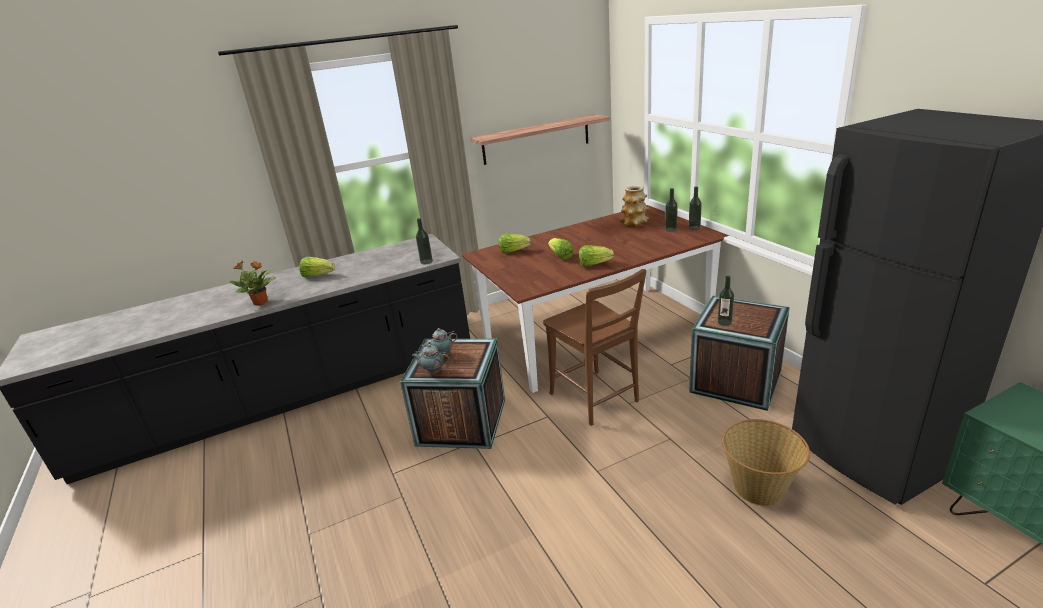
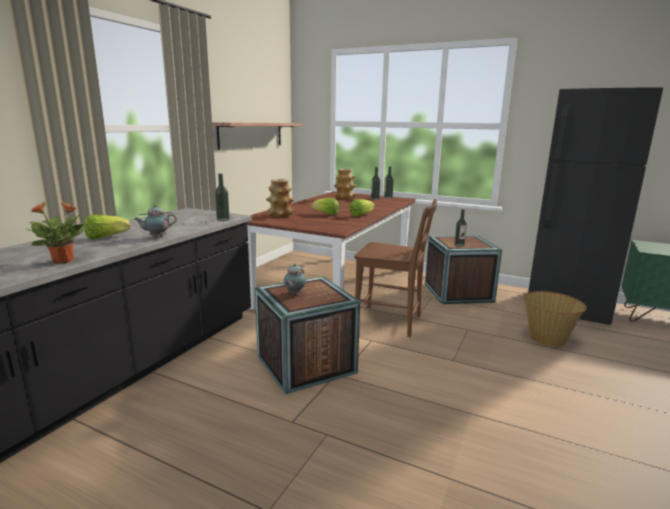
camera: 40 degrees left, 10 degrees down
(433, 372) = (305, 304): teapot -> teapot (157, 237)
(513, 251) = (280, 215): lettuce -> vase

